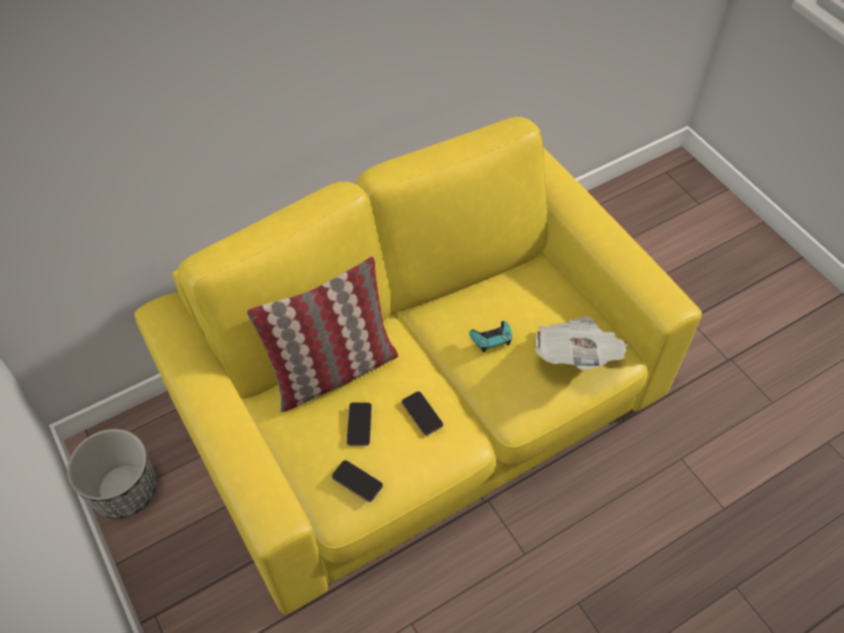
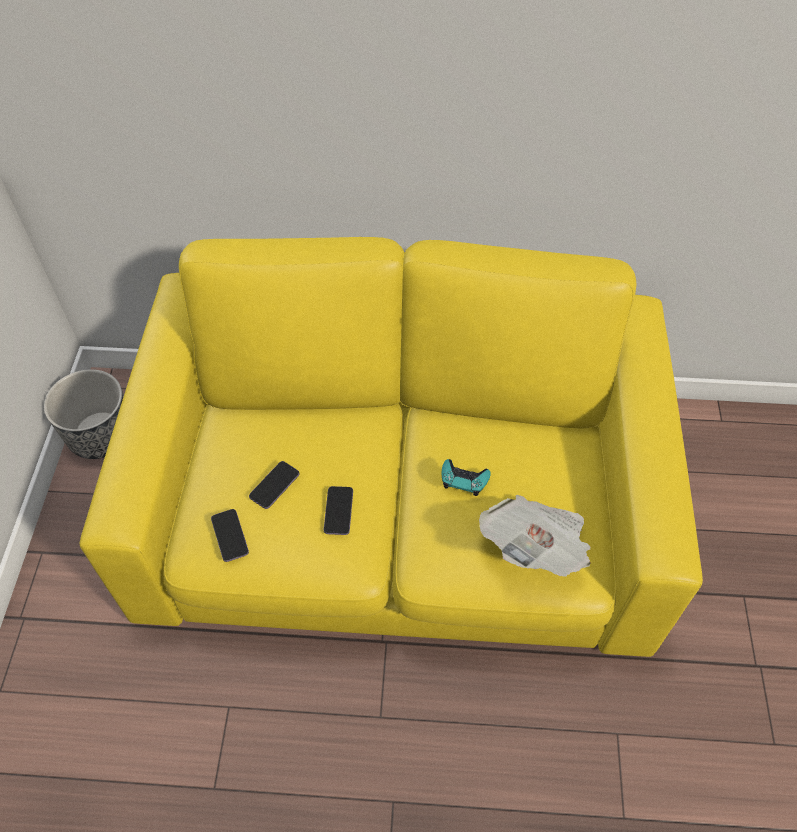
camera: 35 degrees right, 0 degrees up
(333, 371) = (298, 425): pillow -> none

